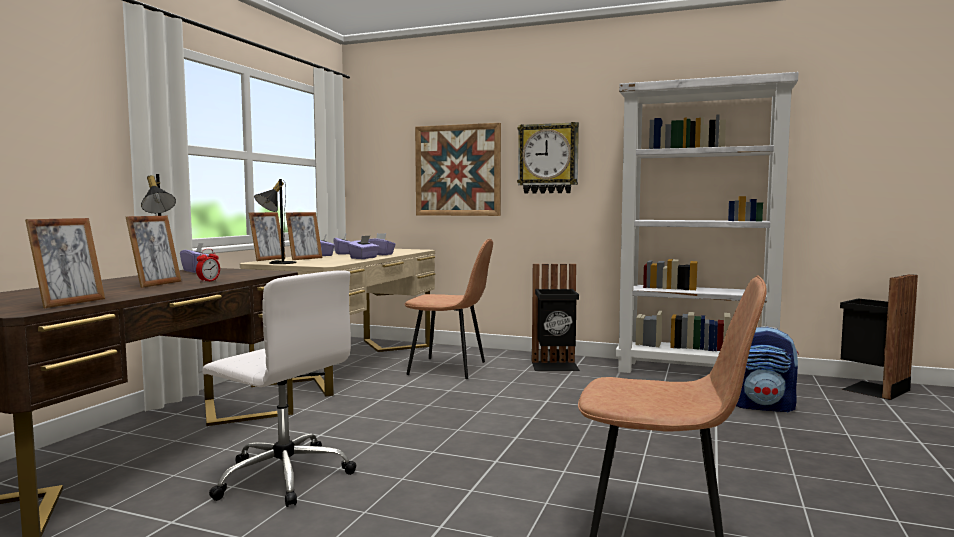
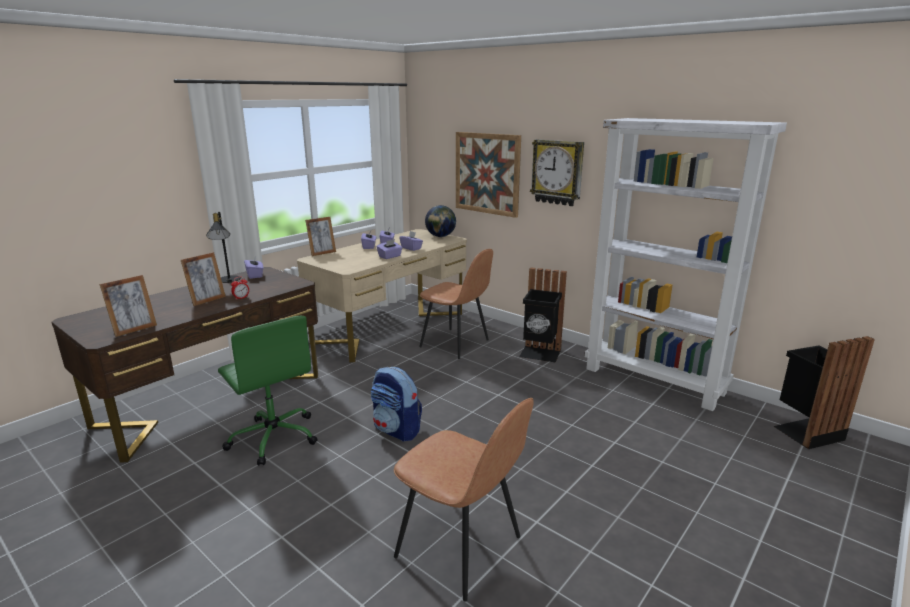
camera: 20 degrees right, 15 degrees up
(277, 263) = (320, 262): black table lamp -> none
(283, 476) = (274, 437): white office chair -> green office chair
(304, 258) = (348, 254): picture frame -> none
(400, 249) = (440, 236): none -> globe
(762, 406) = (672, 434): backpack -> backpack (397, 430)

